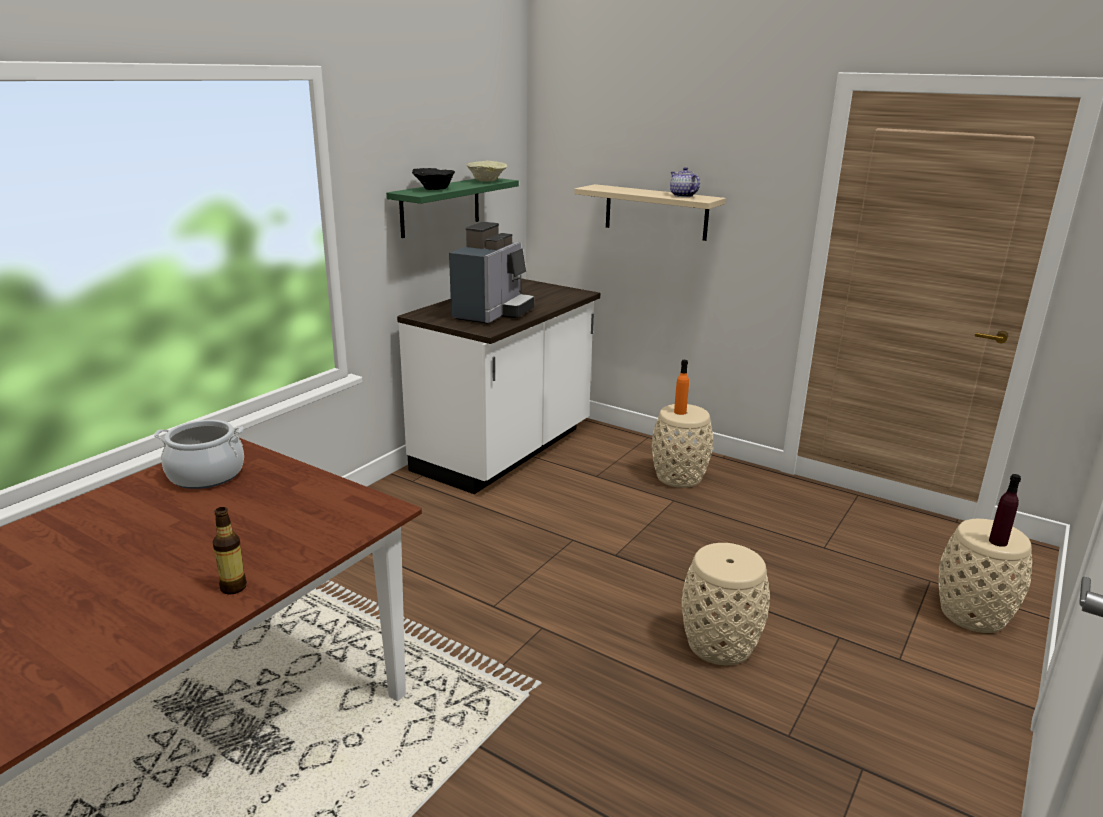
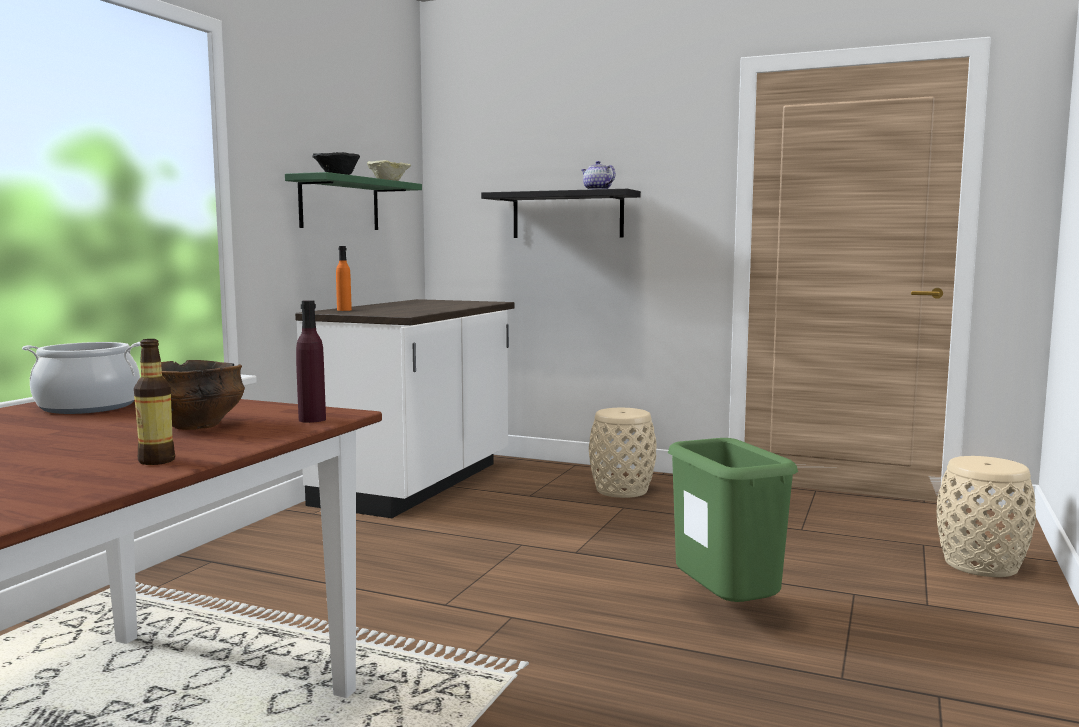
camera: 10 degrees left, 15 degrees down
(275, 522) = (196, 425): none -> bowl
(492, 313) = (405, 309): coffee machine -> none
(656, 212) = (567, 215): beige shelf -> black shelf
(680, 412) = (618, 412): orange bottle -> orange bottle (344, 310)
(720, 645) = (727, 612): beige stool -> green trash can
(998, 542) = (996, 467): purple bottle -> purple bottle (312, 419)

